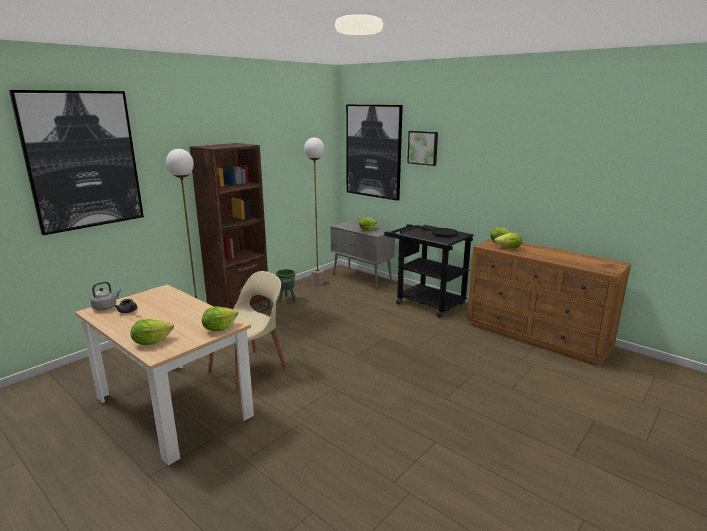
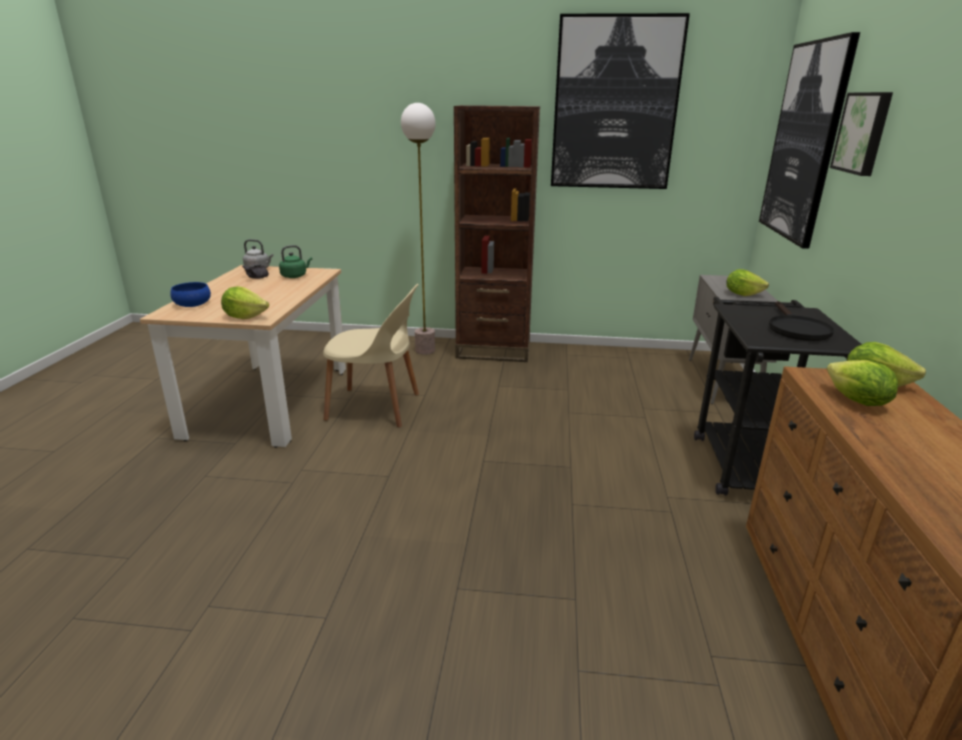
camera: 55 degrees right, 5 degrees up
(83, 160) = (332, 111): picture -> picture (615, 105)
(151, 342) = (192, 304): lettuce -> blue bowl
(154, 299) = (295, 276): none -> green kettle
(287, 299) = (565, 362): green planter -> none
(318, 282) = (645, 360): floor lamp -> none

